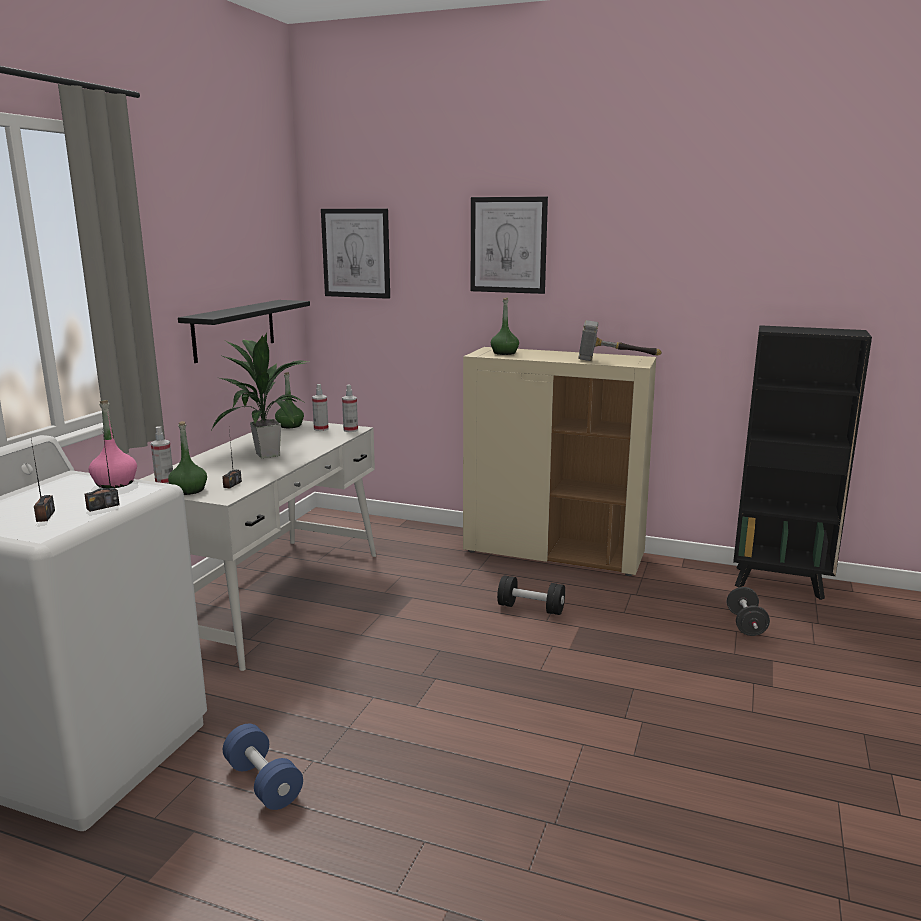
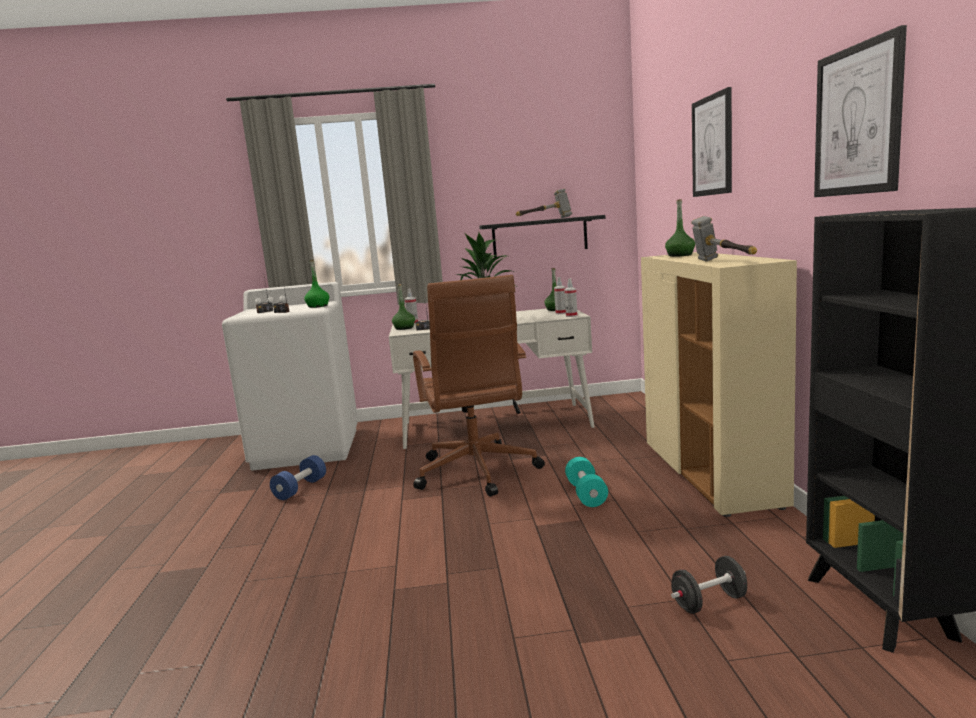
camera: 65 degrees right, 5 degrees down
(114, 483) = (318, 306): pink bottle -> green bottle
(251, 307) = (545, 219): none -> hammer
(356, 253) = (651, 172): picture -> picture (857, 121)
(403, 643) = (477, 473): none -> brown office chair
(531, 608) = (586, 494): black dumbbell -> turquoise dumbbell

